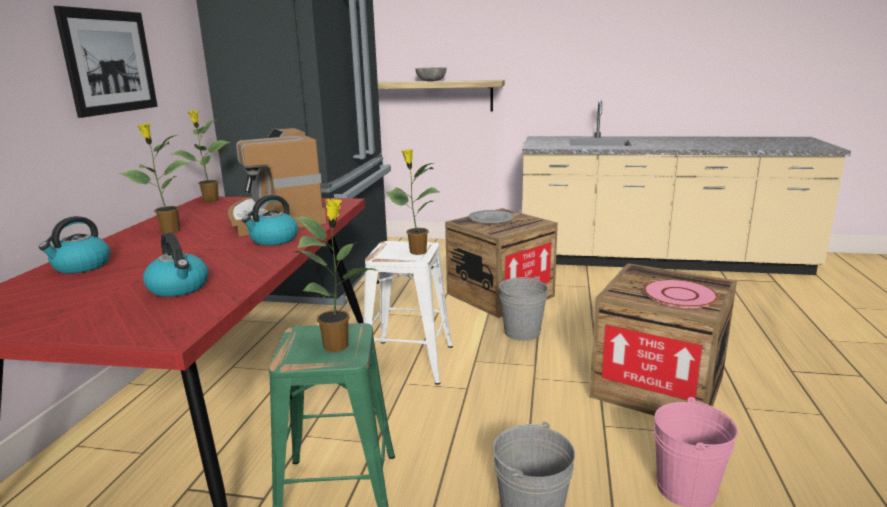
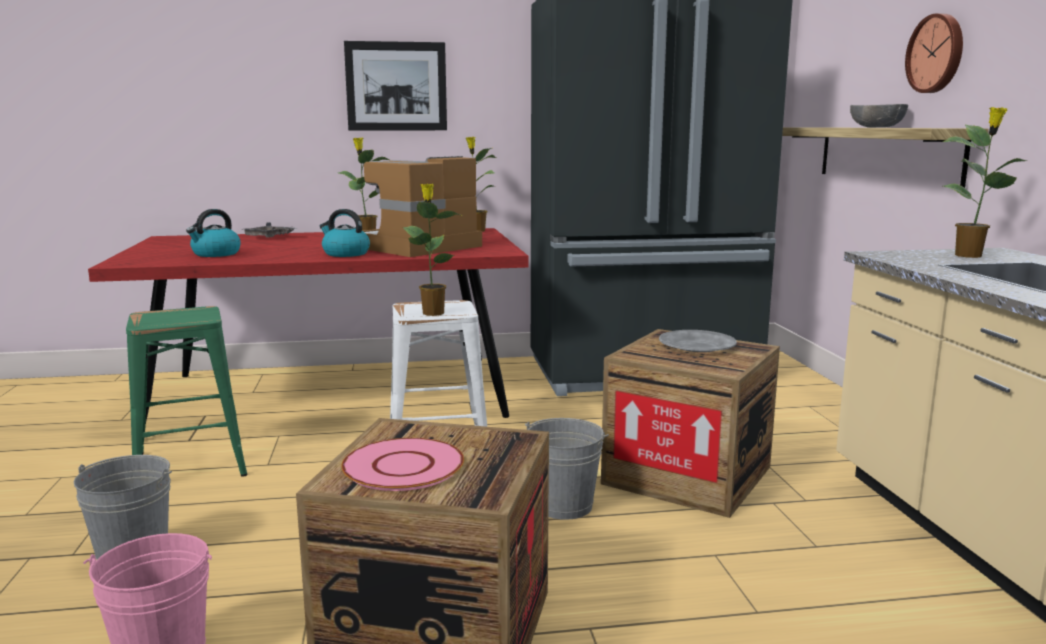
camera: 70 degrees right, 5 degrees down
(81, 266) = (269, 237): kettle -> grey tray
(337, 345) = (171, 319): potted plant -> potted plant (970, 256)
(457, 39) = (937, 53): none -> wall clock

